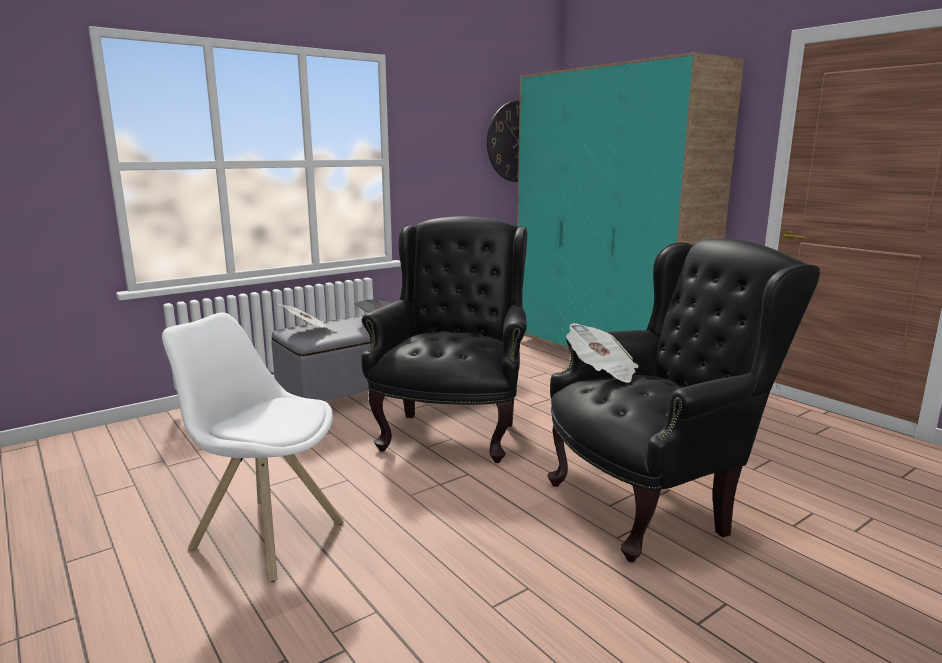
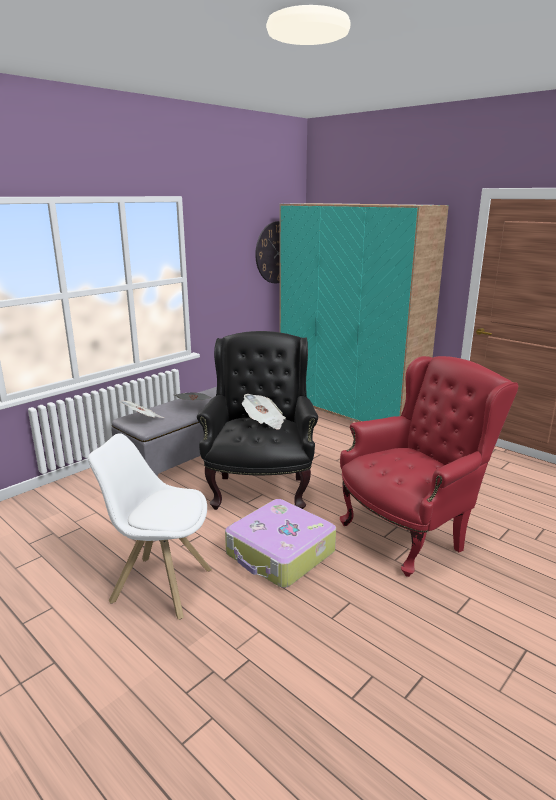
camera: 10 degrees left, 5 degrees up
(448, 513) = (280, 554): none -> suitcase
(602, 371) = (377, 450): newspaper -> newspaper (264, 422)
(651, 504) = (410, 533): black armchair -> red armchair

